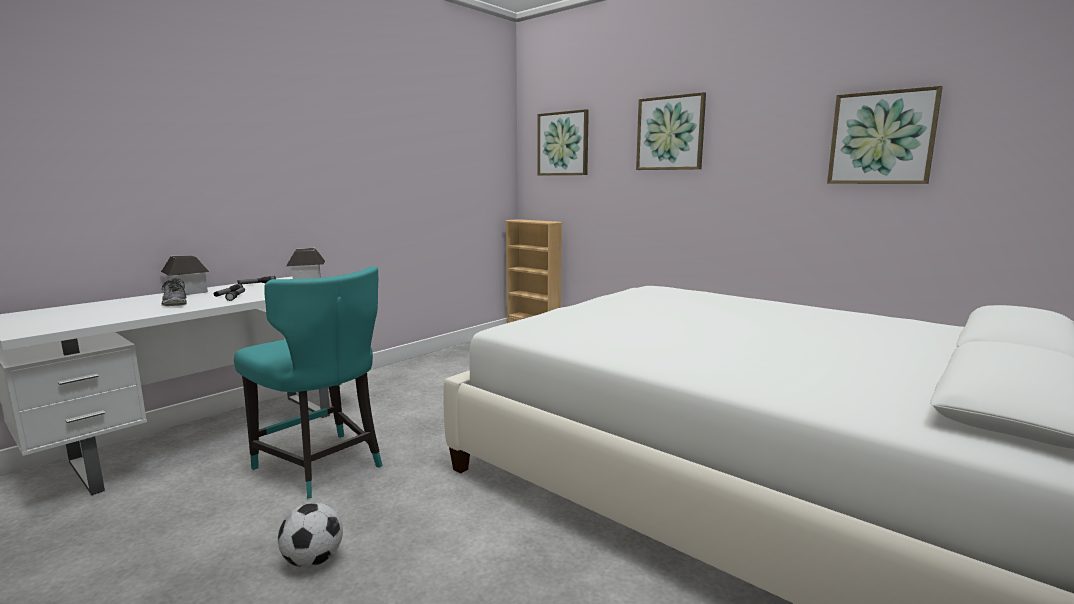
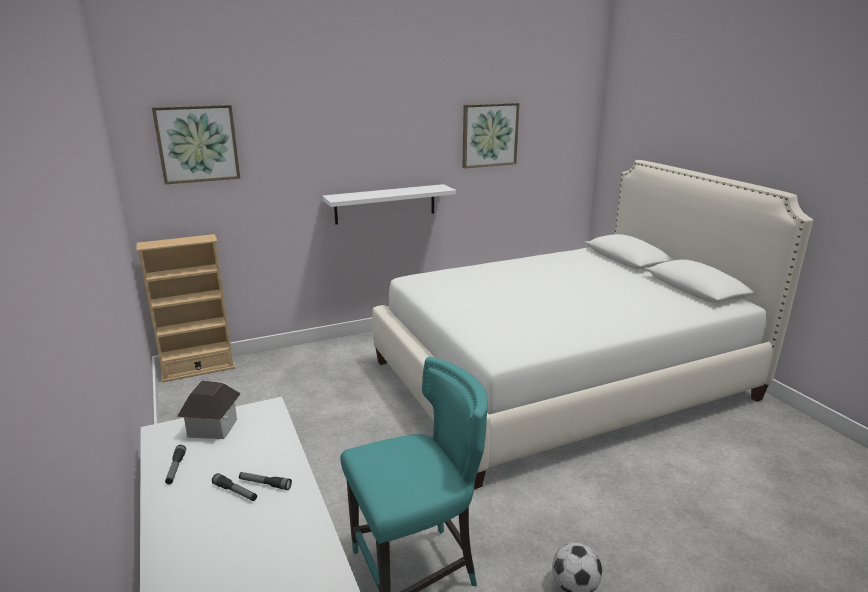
camera: 65 degrees left, 10 degrees up
(176, 302) = (254, 538): shoe -> none
(188, 292) = (170, 533): toy house -> none
(670, 133) = (335, 131): picture -> none
(716, 219) = (385, 204): none -> white shelf

